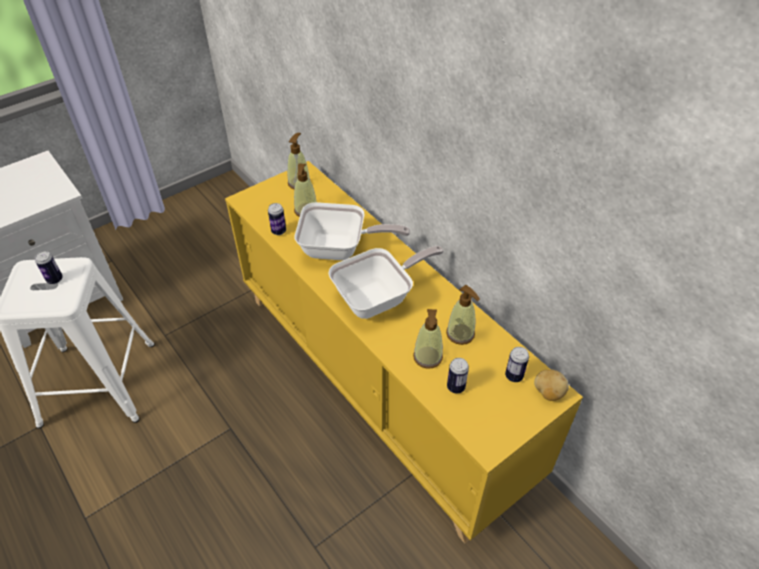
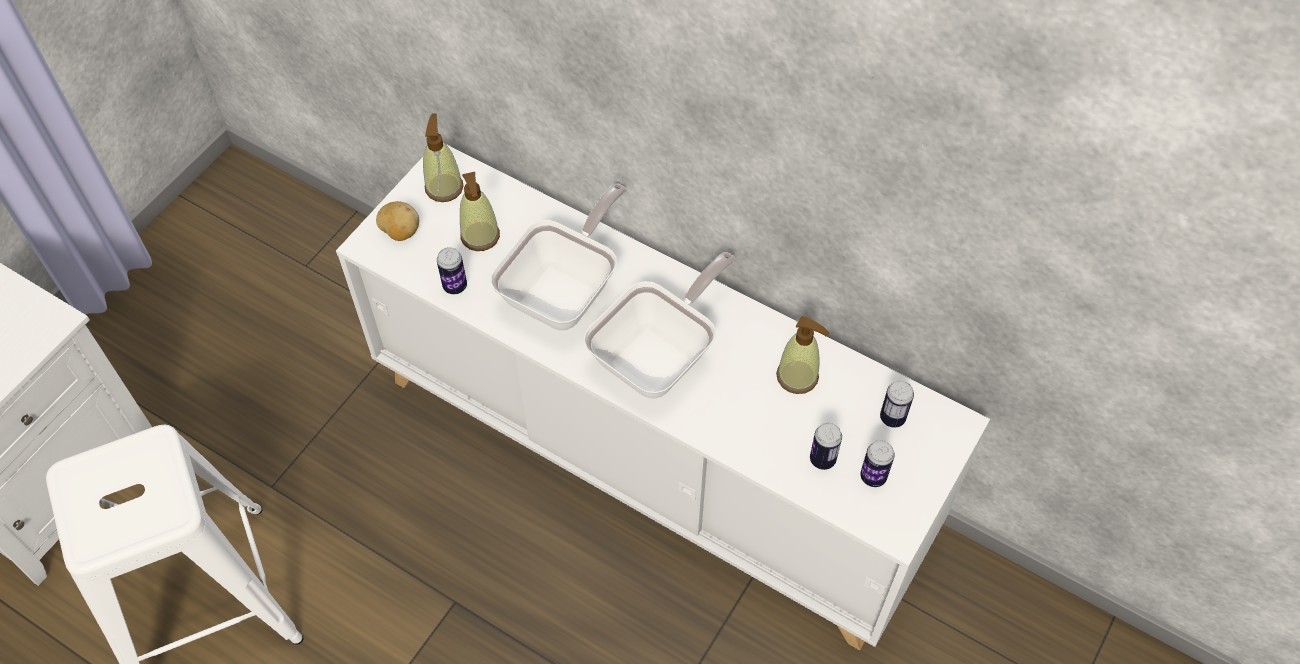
camera: 20 degrees left, 10 degrees up
(55, 279) = (134, 479): can -> can (873, 476)
(340, 249) = (565, 290): frying pan -> frying pan turned 45 degrees counterclockwise
(380, 384) = (651, 458): yellow cabinet -> white cabinet
(427, 357) = (767, 427): soap dispenser -> none
(548, 393) = (944, 428): potato -> potato (400, 232)

